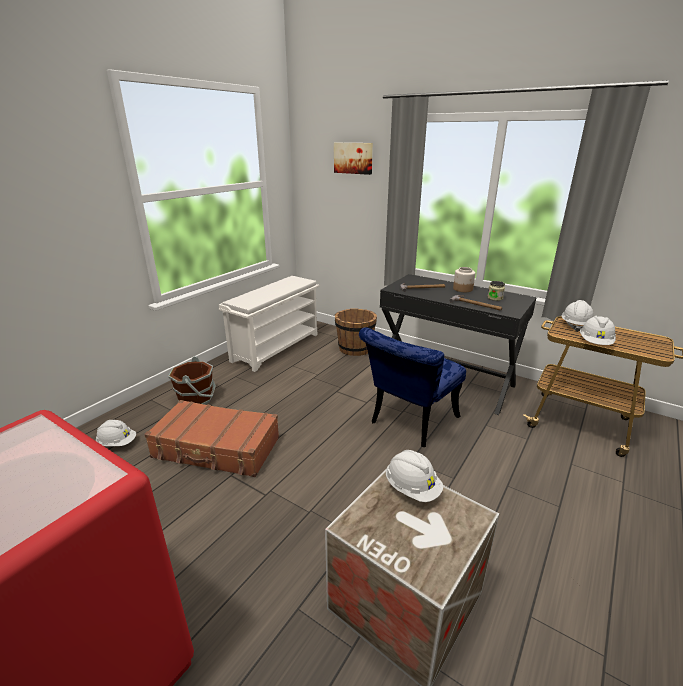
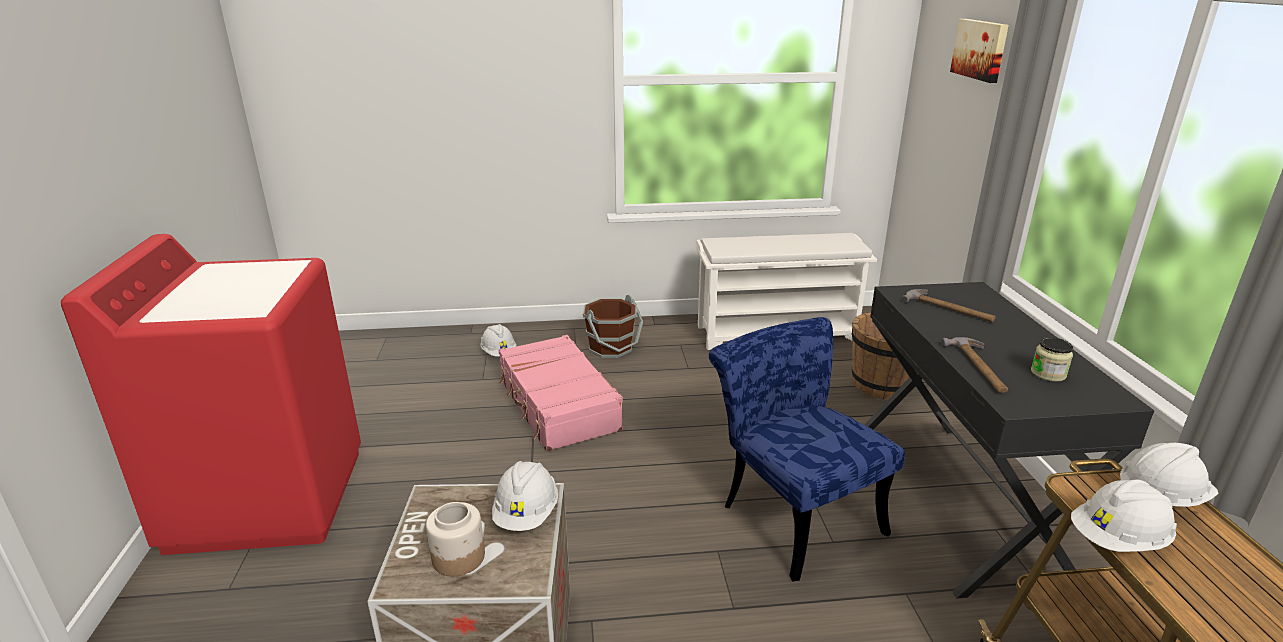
camera: 50 degrees right, 0 degrees up
(216, 448) = (557, 405): brown suitcase -> pink suitcase
(409, 422) = (792, 513): blue chair -> blue chair turned 60 degrees clockwise
(463, 289) = (1022, 338): jar -> jar (458, 558)

